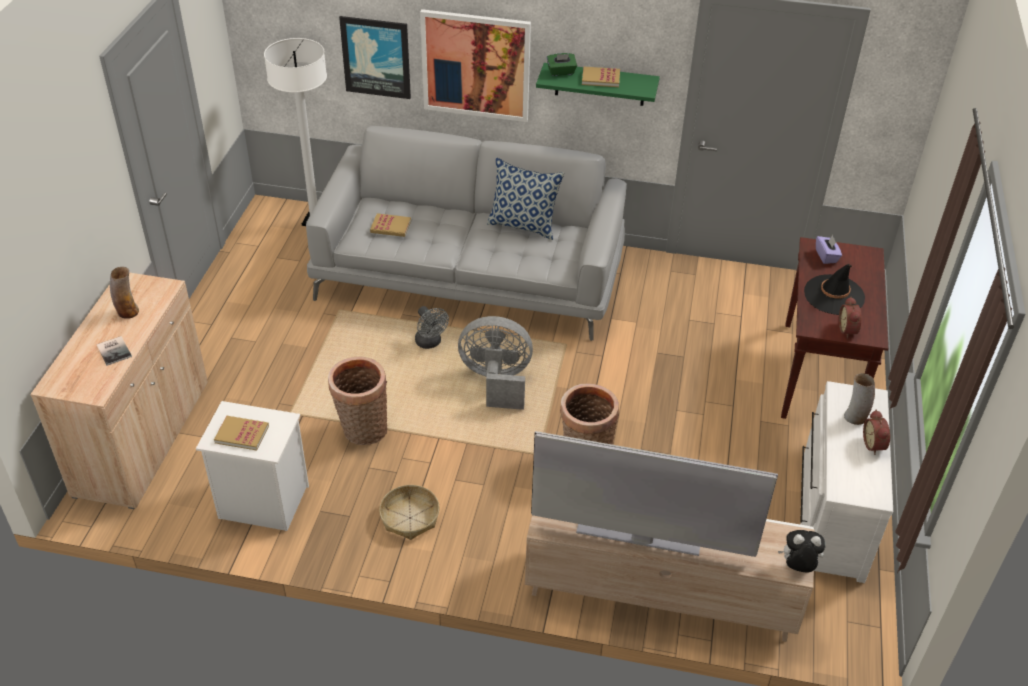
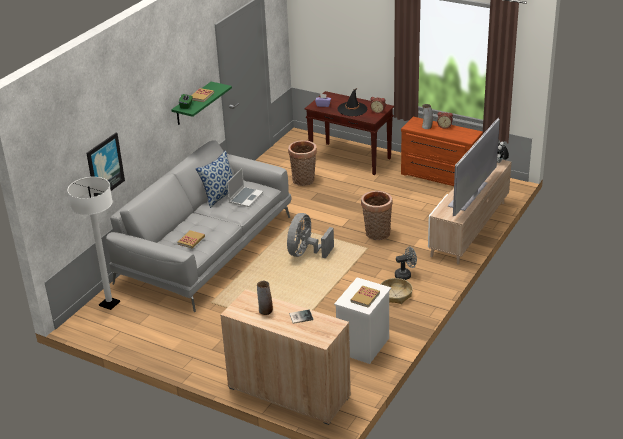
camera: 70 degrees left, 10 degrees down
(362, 431) = (323, 304): basket -> basket (303, 181)
(430, 343) = (261, 271): grey fan -> grey fan (405, 275)
(476, 65) = (146, 134): picture -> none
(528, 252) = (245, 197): none -> laptop
(829, 515) = (439, 177): white dresser -> brown dresser

